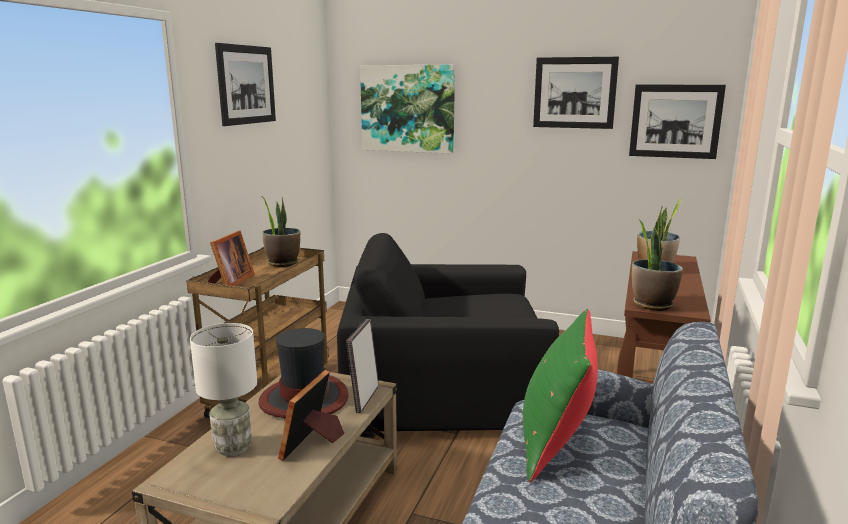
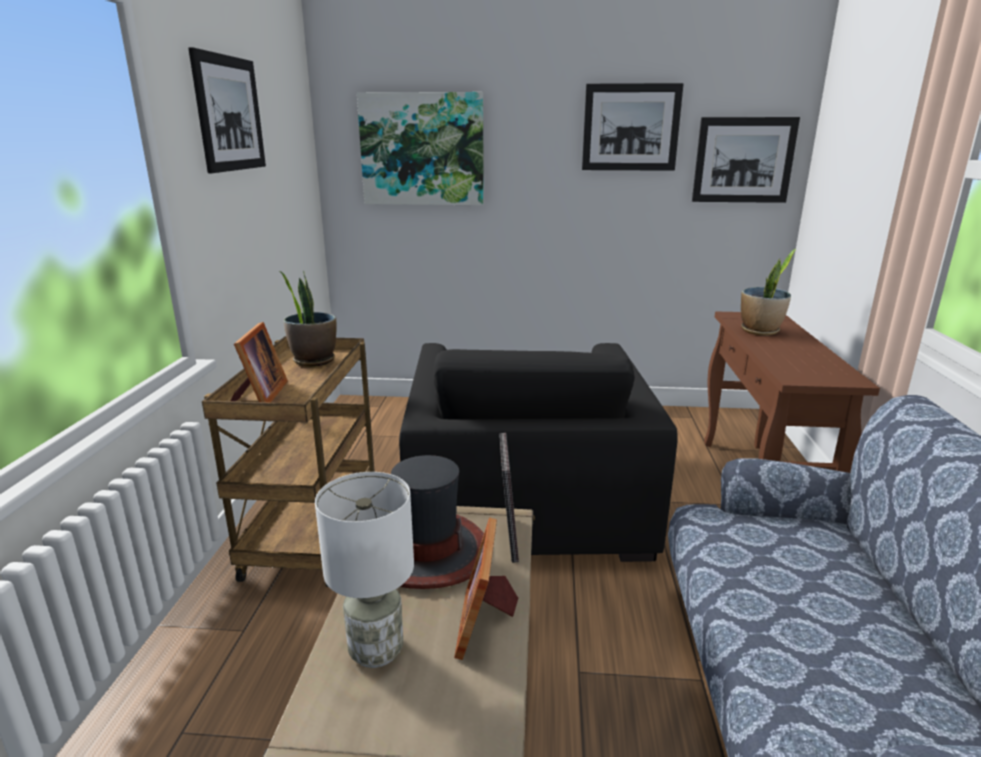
camera: 15 degrees left, 5 degrees up
(442, 389) = (524, 495): black armchair -> black armchair turned 75 degrees counterclockwise
(555, 442) = (767, 562): green pillow -> none
(652, 305) = (804, 376): potted plant -> none

